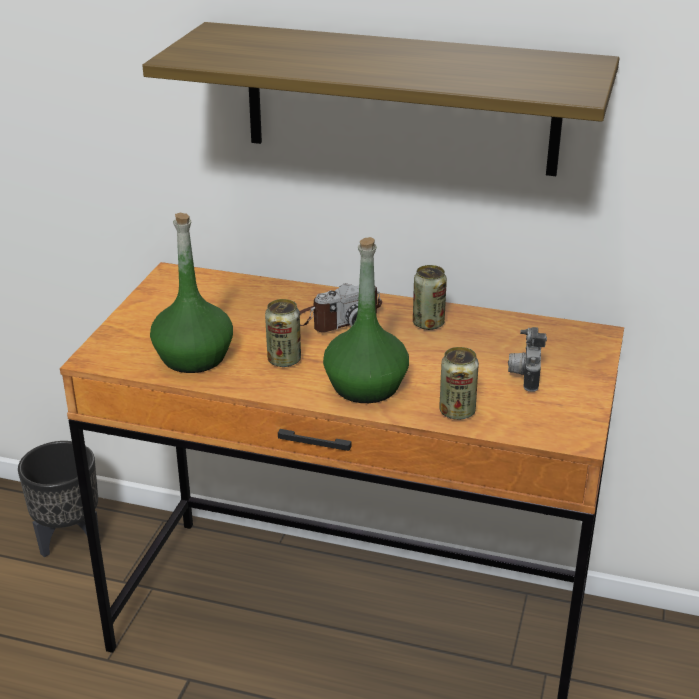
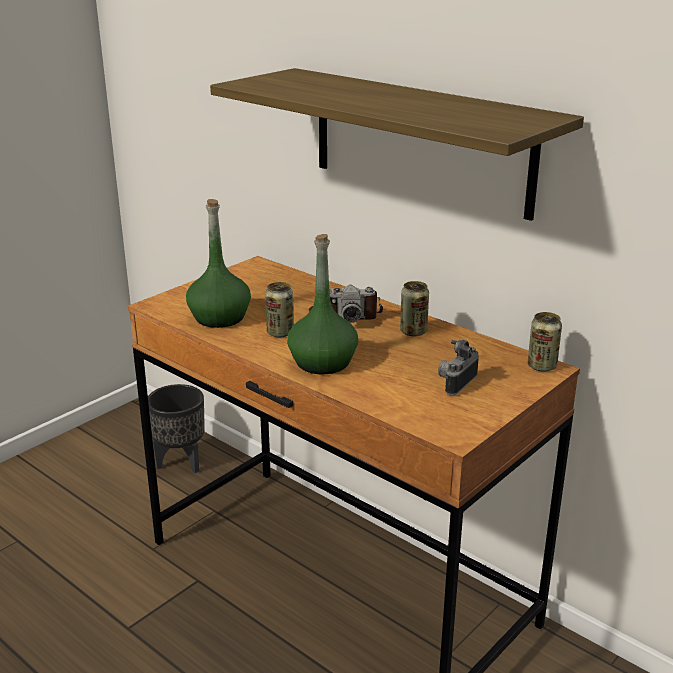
camera: 25 degrees right, 5 degrees down
(457, 412) = (375, 395): can -> can (541, 366)

